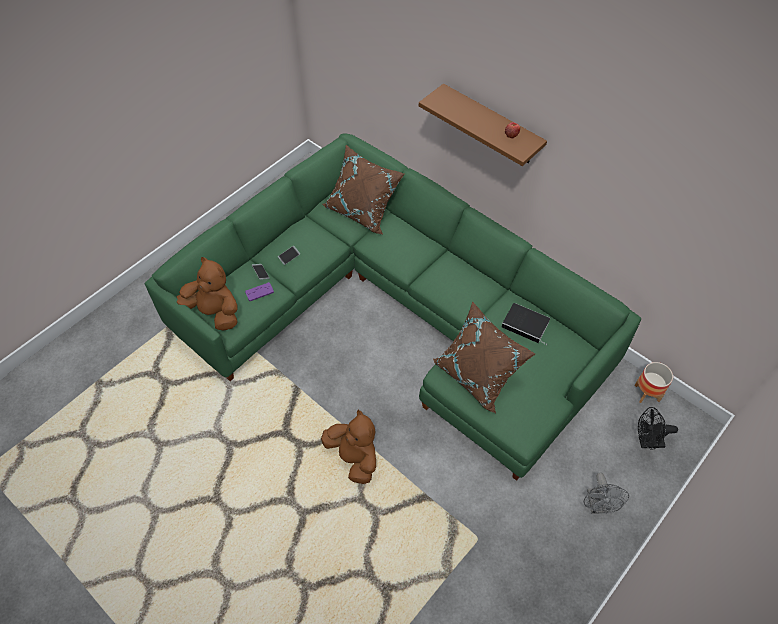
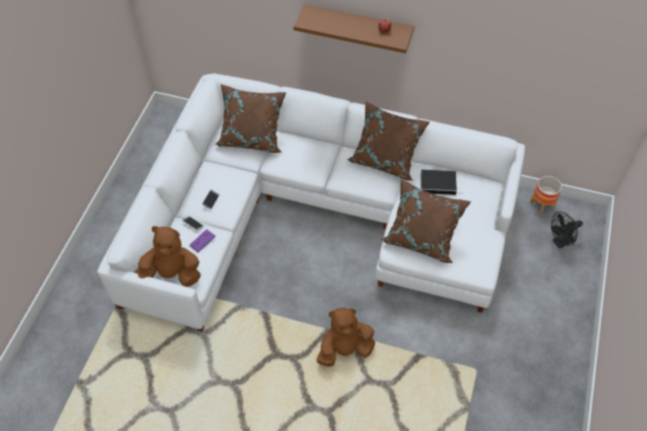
camera: 25 degrees left, 0 degrees up
(354, 457) = (345, 350): brown plush toy -> brown plush toy turned 45 degrees counterclockwise
(397, 312) = (314, 215): green sofa -> white sofa
(484, 279) = (386, 159): none -> brown pillow
(597, 506) = (549, 306): grey fan -> none

